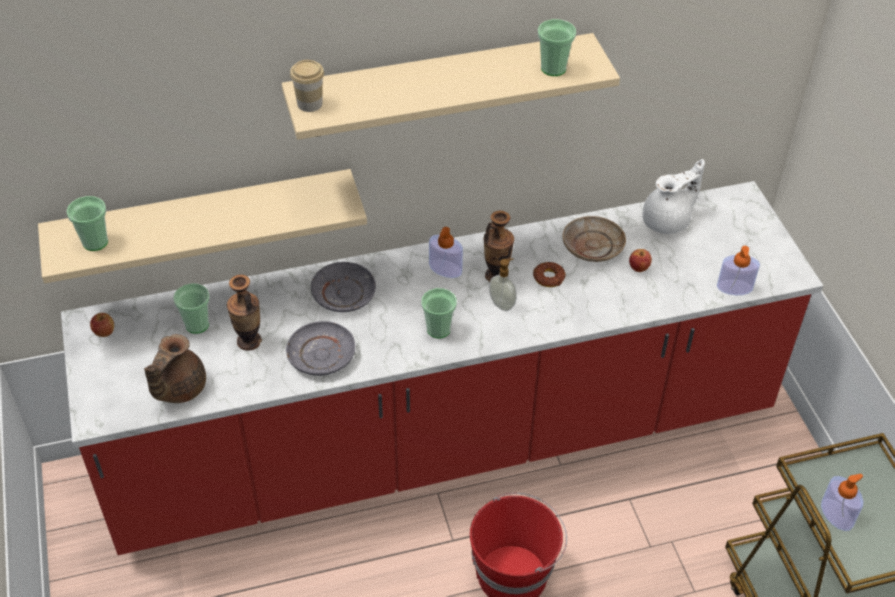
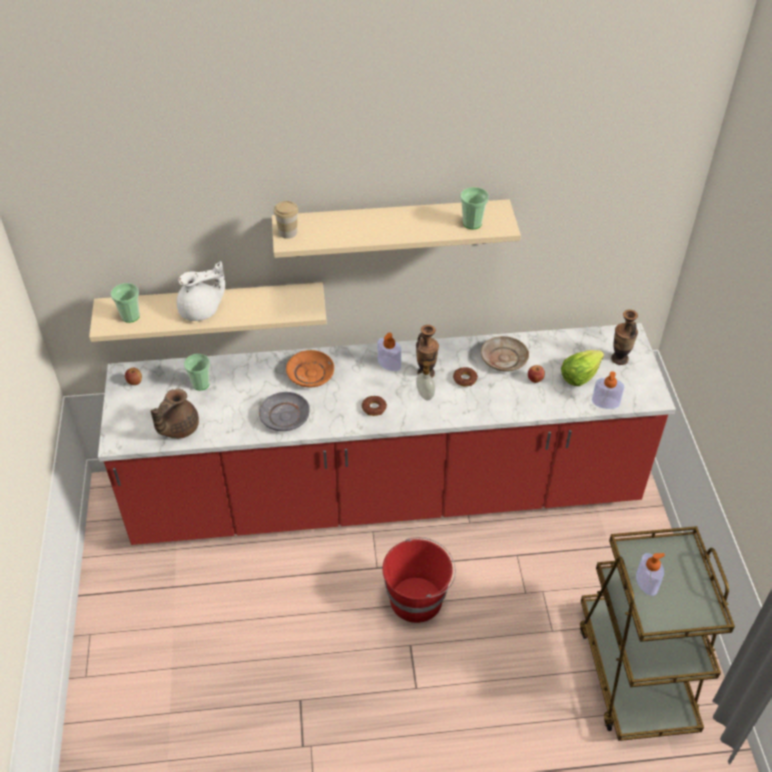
camera: 10 degrees right, 0 degrees up
(249, 341) = (235, 400): vase -> vase (619, 359)
(344, 294) = (310, 374): grey plate -> orange plate
(438, 329) = (374, 408): cup -> donut
(668, 221) = (566, 346): white teapot -> white teapot (201, 311)
(693, 257) = (579, 376): none -> lettuce

